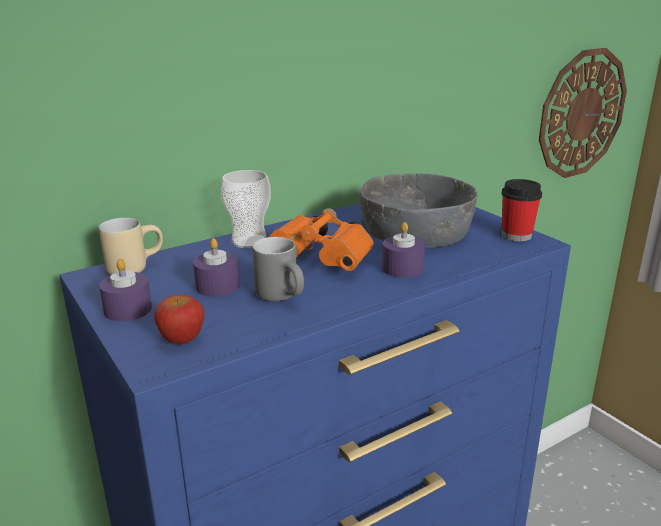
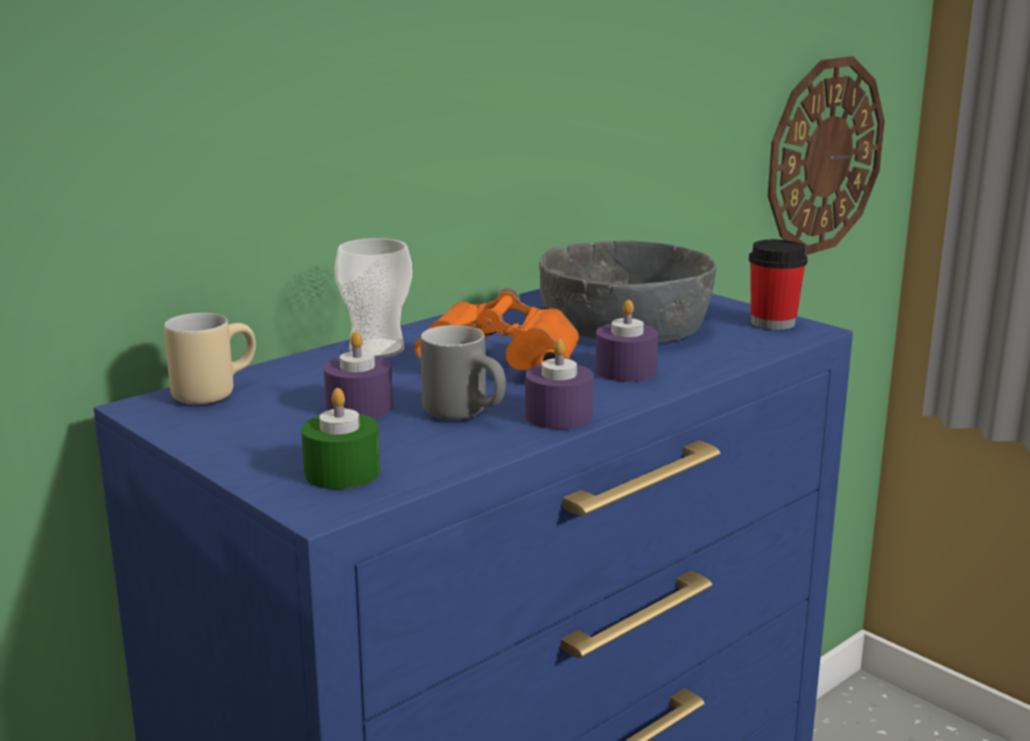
camera: 10 degrees left, 5 degrees down
(128, 309) = (236, 443): purple candle -> purple candle (558, 416)
(182, 339) = (342, 472): apple -> green candle

